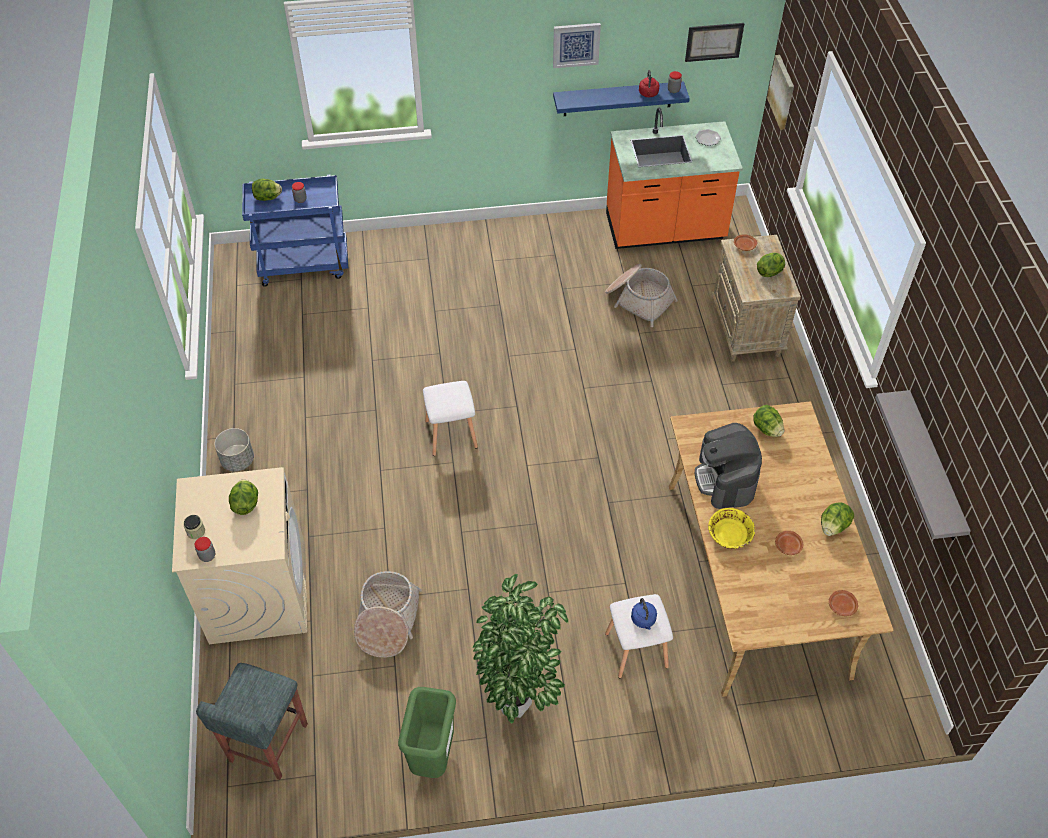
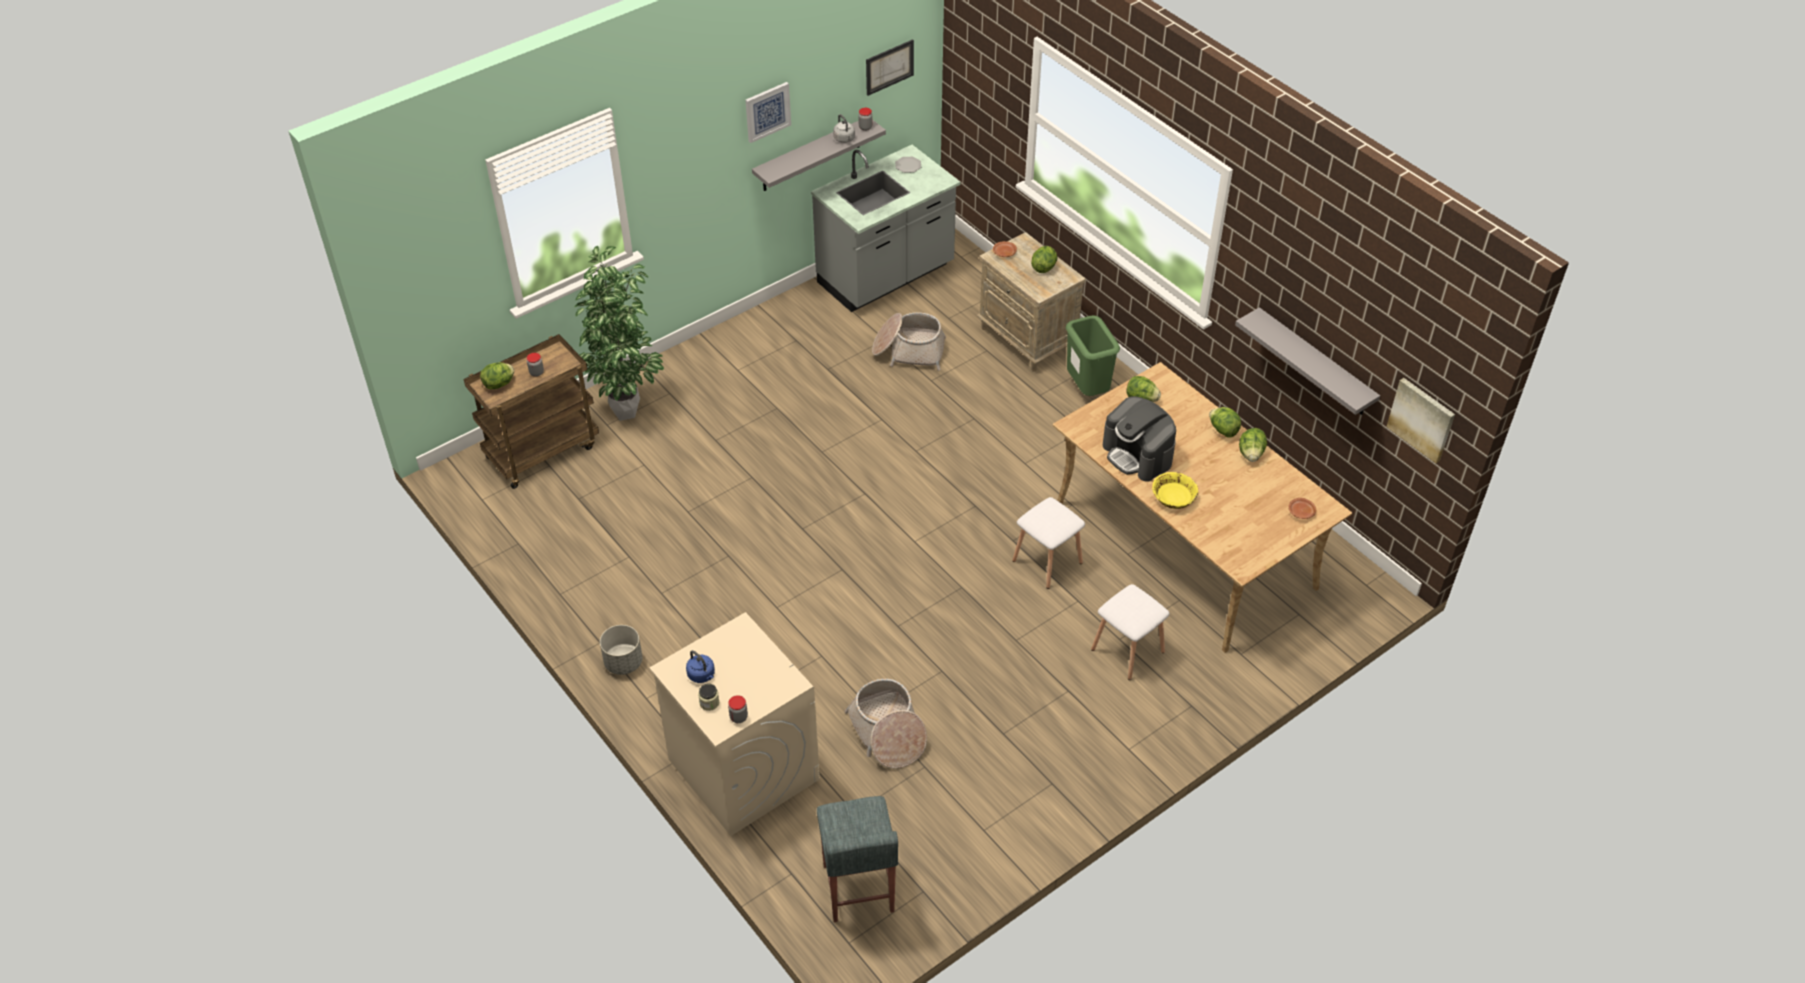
camera: 30 degrees left, 5 degrees down
(246, 503) = (737, 658): lettuce -> lettuce (1223, 430)
(305, 265) = (542, 450): blue cart -> brown cart
(433, 756) = (1017, 822): green trash can -> green trash can (1088, 390)
(450, 433) = (820, 545): white stool -> white stool (1046, 561)
(518, 706) = (1061, 745): potted plant -> potted plant (629, 411)
(617, 99) = (811, 155): blue shelf -> grey shelf
(643, 620) = (1137, 608): blue kettle -> blue kettle (702, 675)
(648, 94) = (844, 139): red kettle -> grey kettle
(665, 230) = (886, 276): orange counter -> grey counter
(782, 92) = (970, 95): picture -> picture (1422, 419)
(788, 546) = (1226, 485): brown plate -> none

